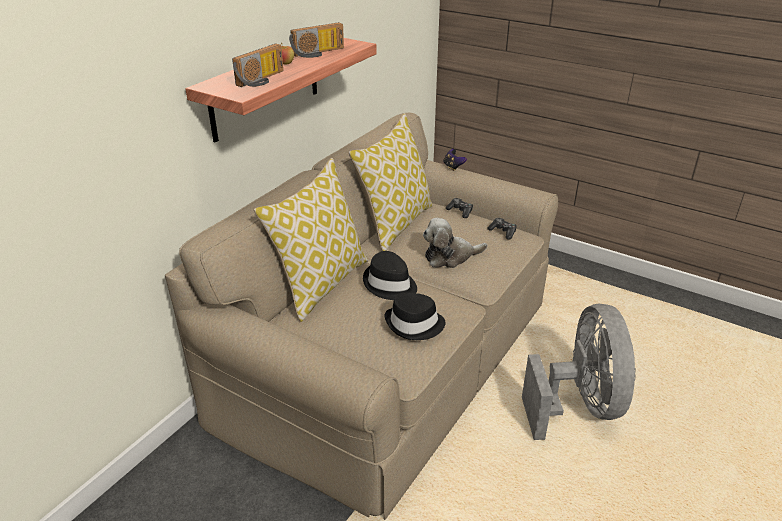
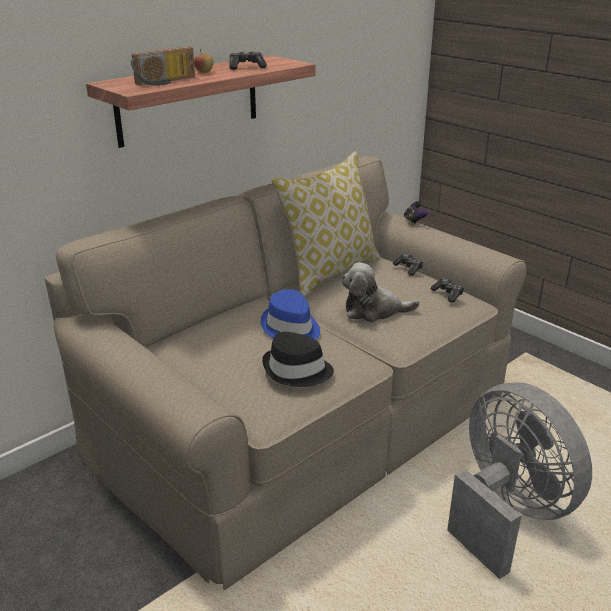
camera: 15 degrees right, 5 degrees down
(319, 53) = (246, 67): radio -> game controller
(320, 283) = (219, 317): pillow -> none
(390, 285) = (290, 328): black hat -> blue hat
(579, 405) = (507, 512): grey fan -> grey fan turned 45 degrees counterclockwise

